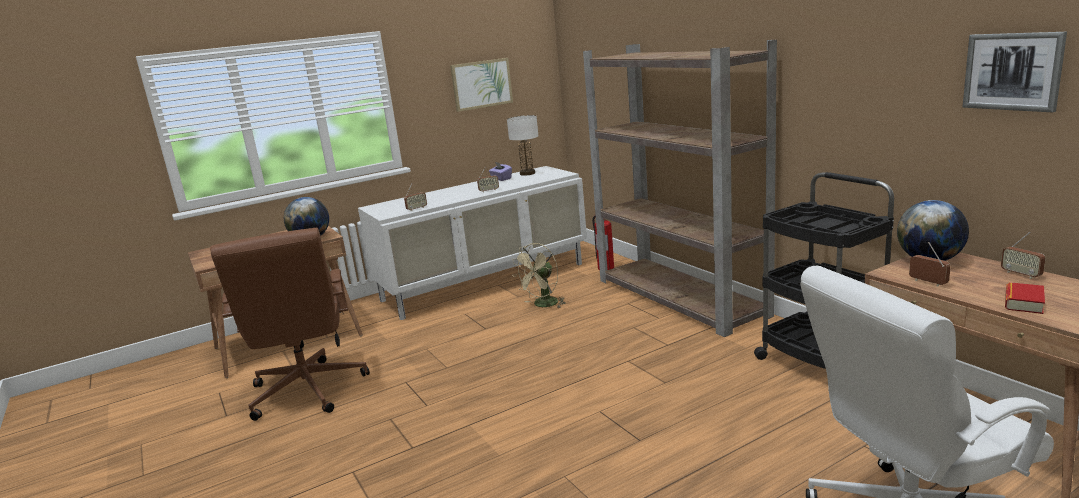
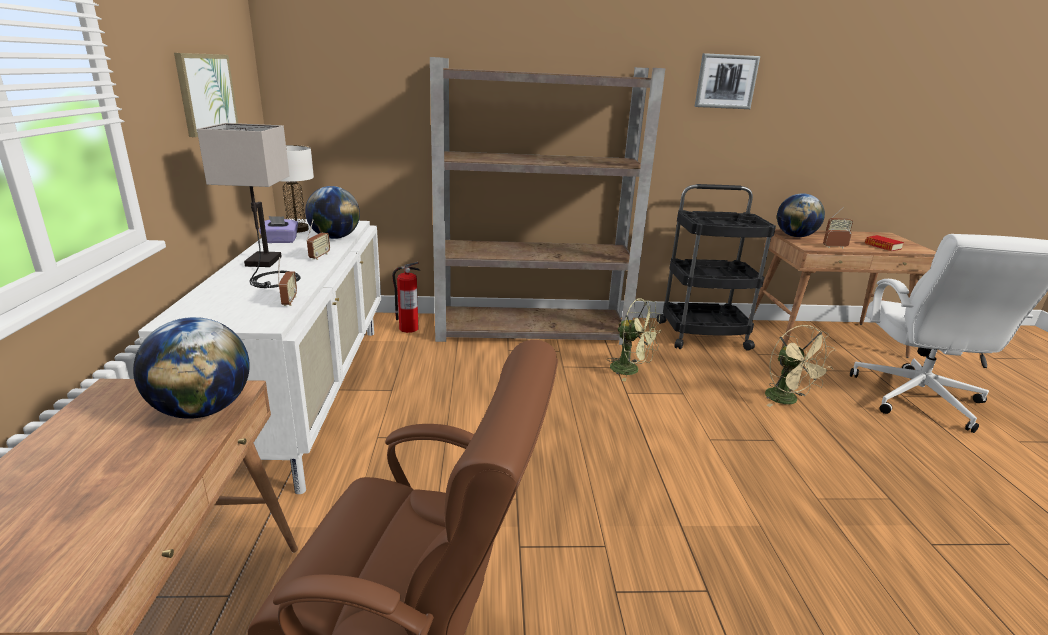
camera: 65 degrees left, 5 degrees up
(453, 192) = (266, 269): none -> table lamp
(527, 181) = (334, 237): none -> globe
(543, 305) = (441, 386): beige fan -> beige fan (787, 400)
(672, 351) = (631, 370): none -> green fan
(1012, 71) = (827, 104): picture -> picture (726, 81)

